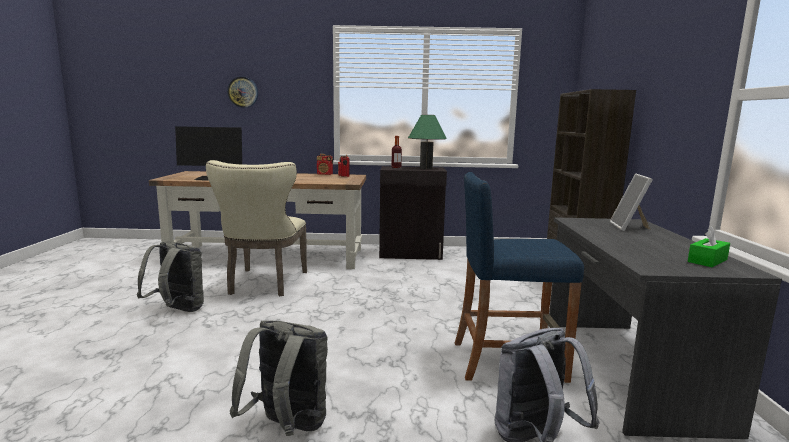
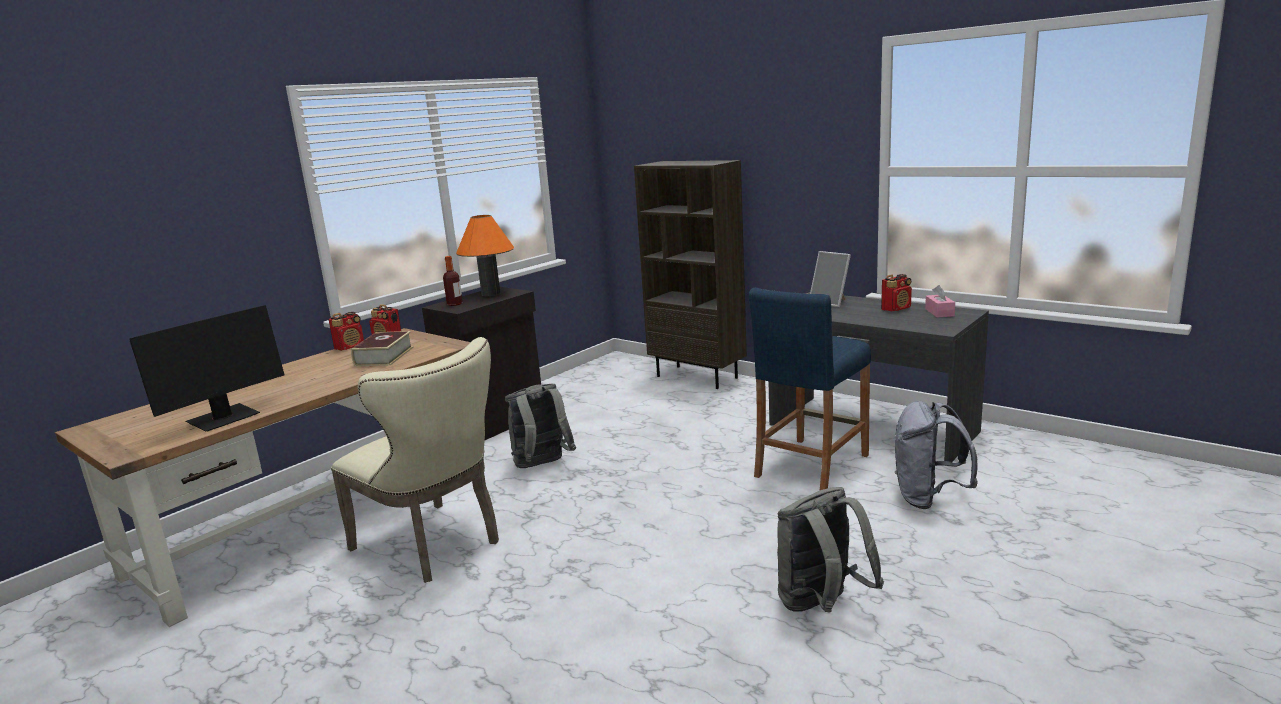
camera: 50 degrees left, 5 degrees up
(177, 310) = (425, 637): grey backpack -> grey backpack (542, 466)
(243, 92) = (132, 233): wall clock -> none
(317, 179) = (384, 356): none -> book
(426, 168) = (491, 294): green table lamp -> orange table lamp
(672, 246) = (896, 308): none -> radio
(707, 261) = (939, 312): green tissue box -> pink tissue box

